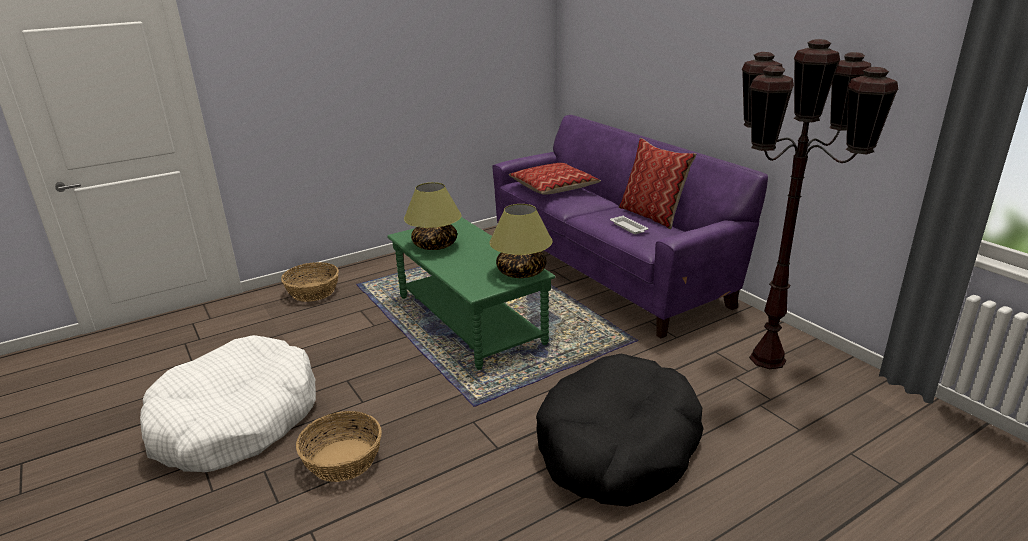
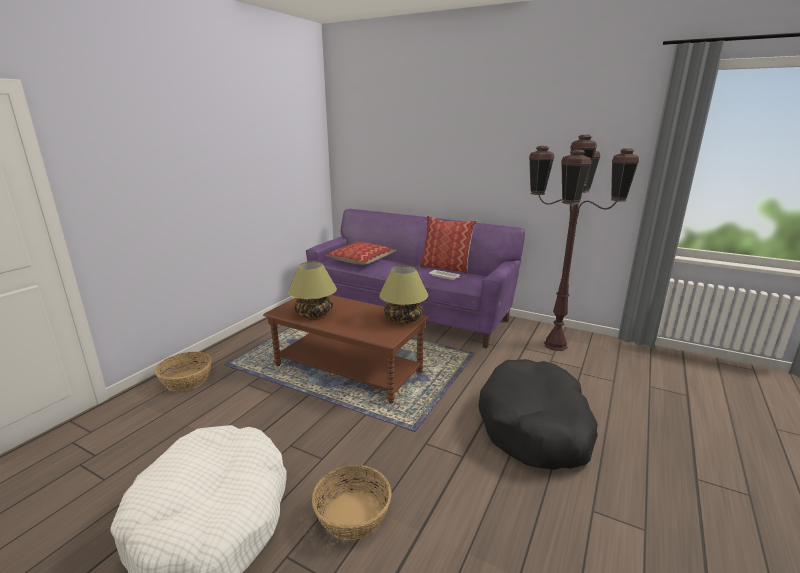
camera: 30 degrees left, 5 degrees down
(469, 320) = (348, 369): green coffee table -> brown coffee table

